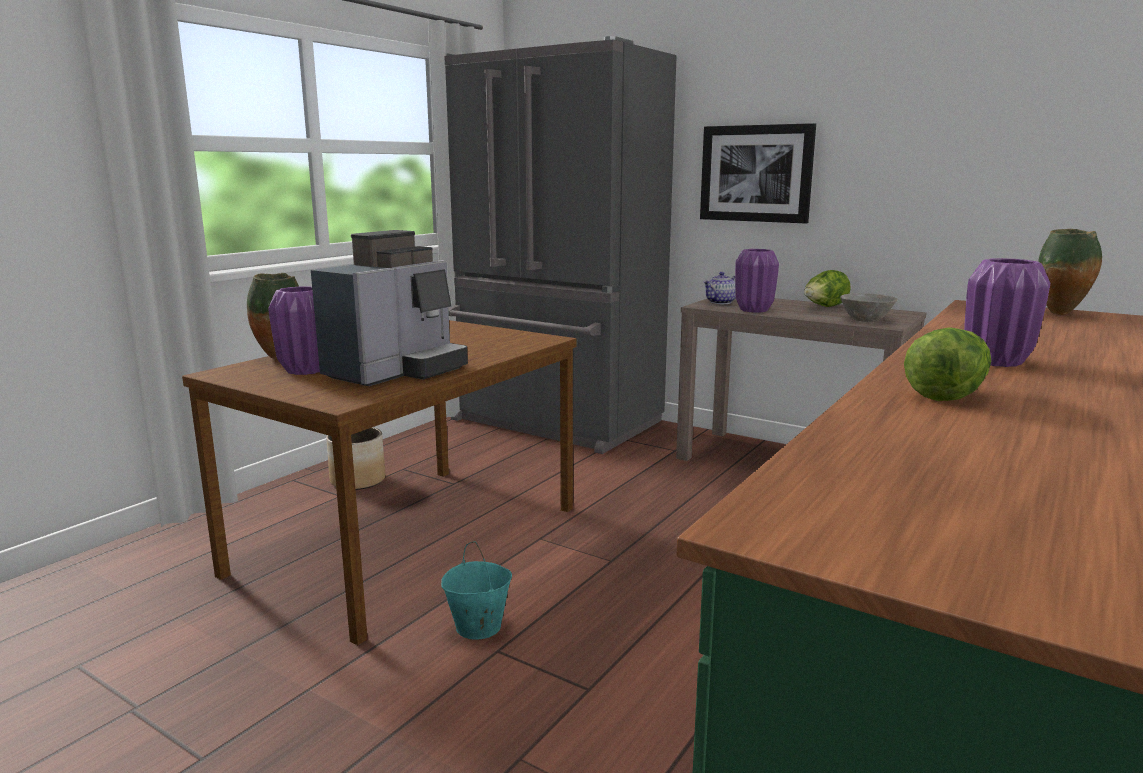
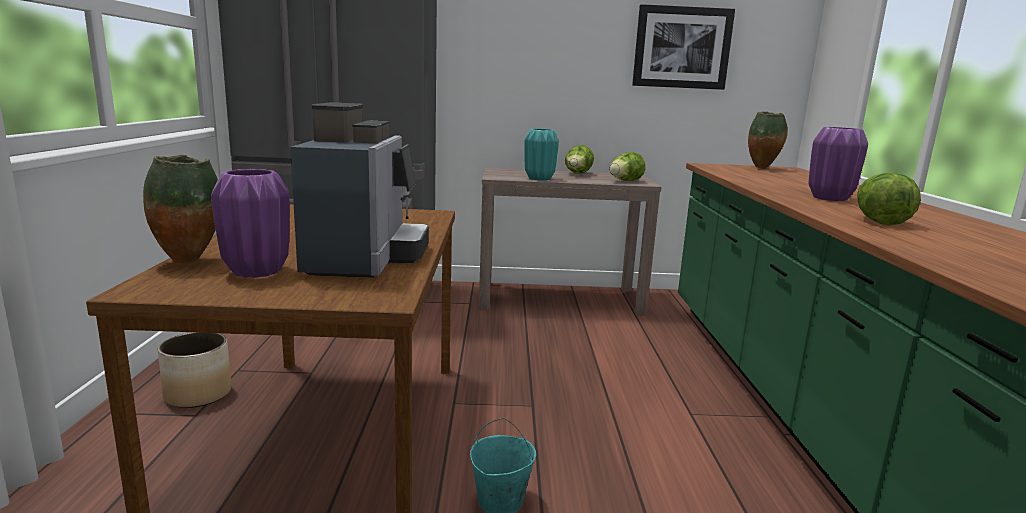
camera: 35 degrees left, 0 degrees up
(721, 302) = (502, 174): teapot -> none
(754, 310) = (540, 179): purple vase -> turquoise vase
(756, 173) = (510, 67): picture -> picture (682, 48)
(867, 320) = (625, 181): grey bowl -> lettuce

